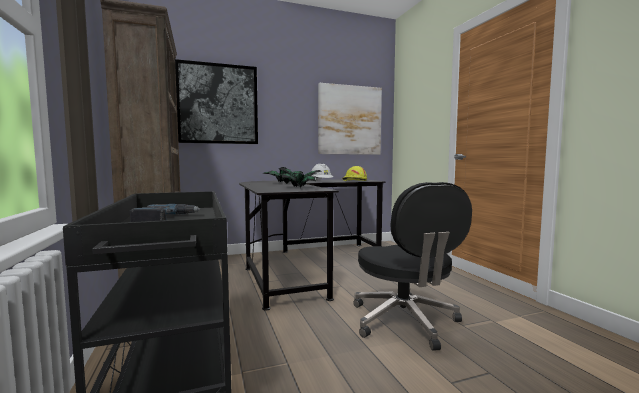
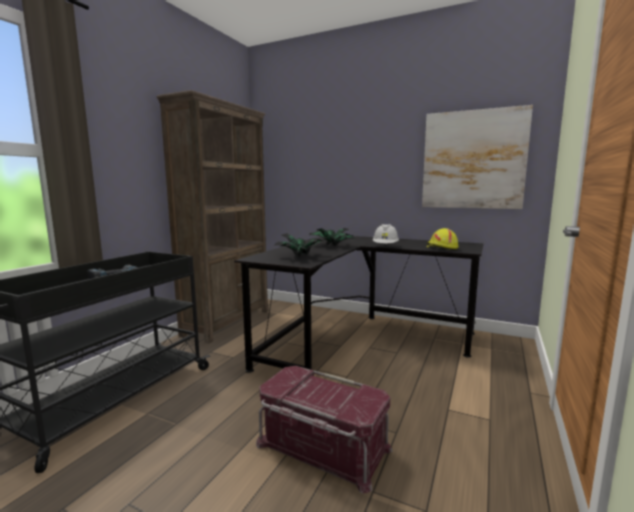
camera: 45 degrees right, 5 degrees up
(218, 104) = (314, 154): picture -> none
(405, 322) = (322, 447): black office chair -> red storage box

